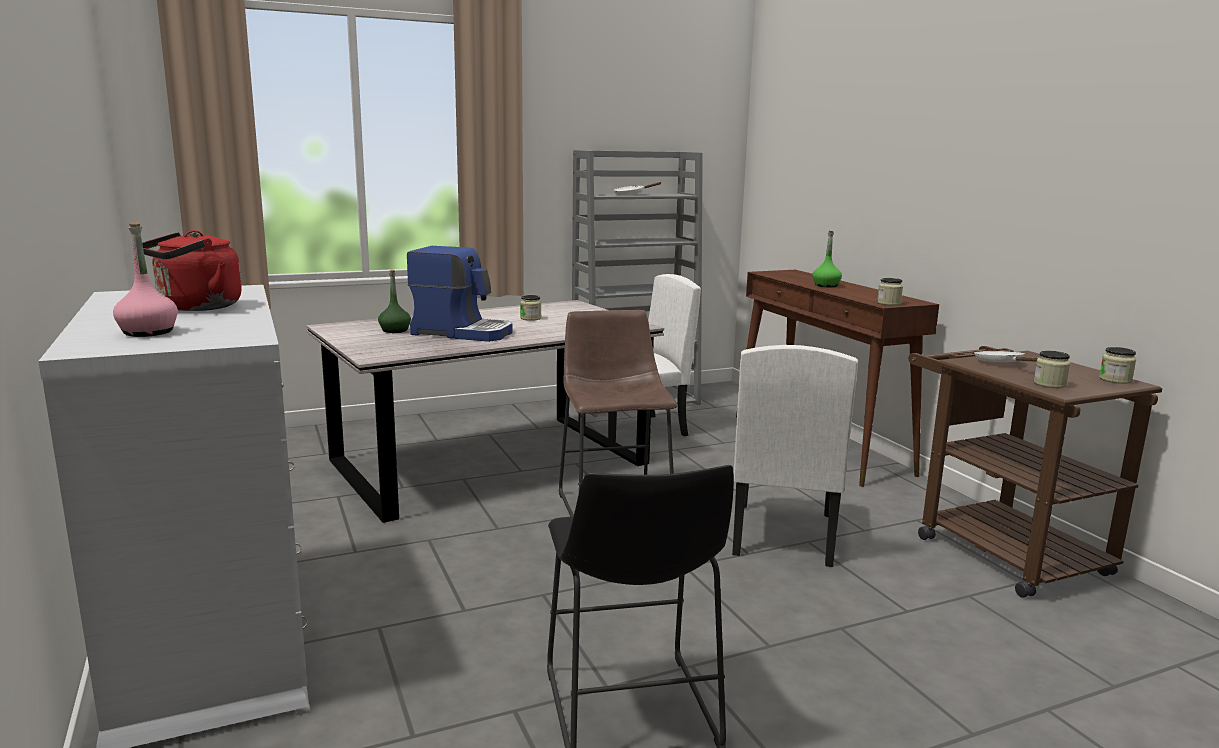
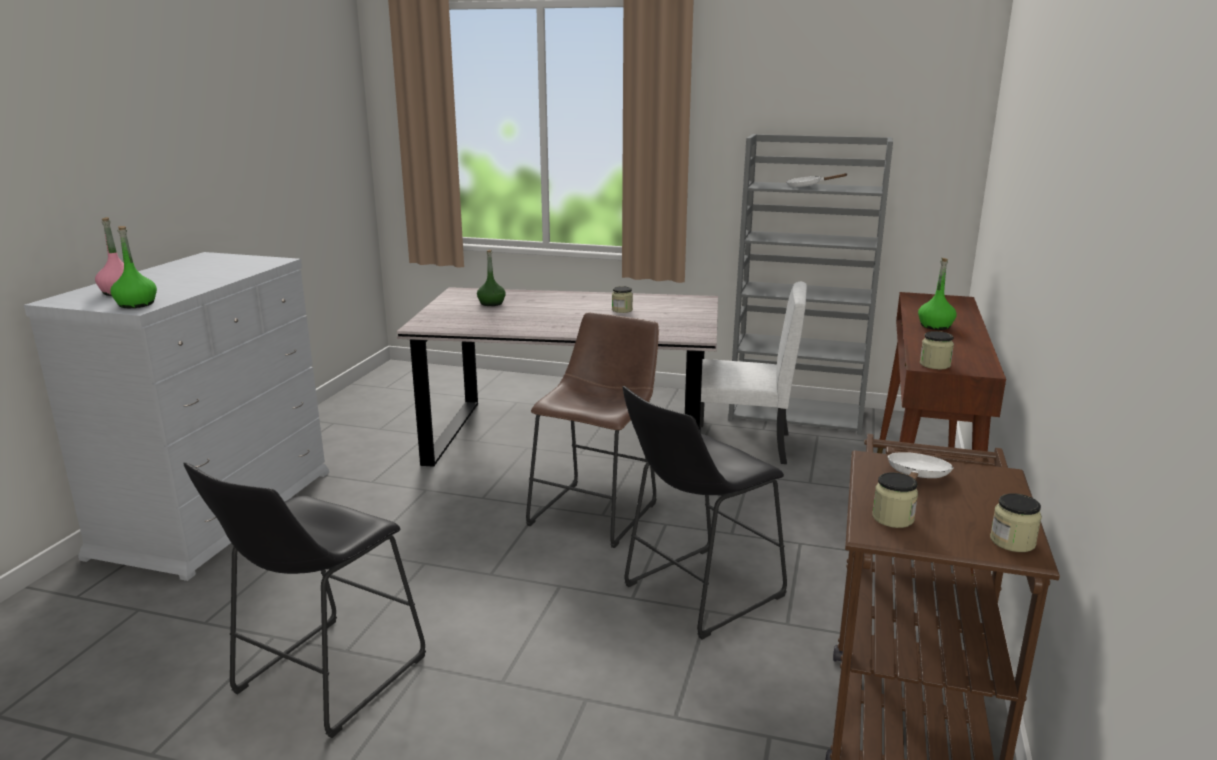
camera: 40 degrees right, 5 degrees up
(195, 307) = (201, 275): red kettle -> none
(229, 337) = (136, 304): none -> green bottle
(462, 332) = (533, 315): coffee machine -> none
(782, 534) = (696, 593): white chair -> black stool

